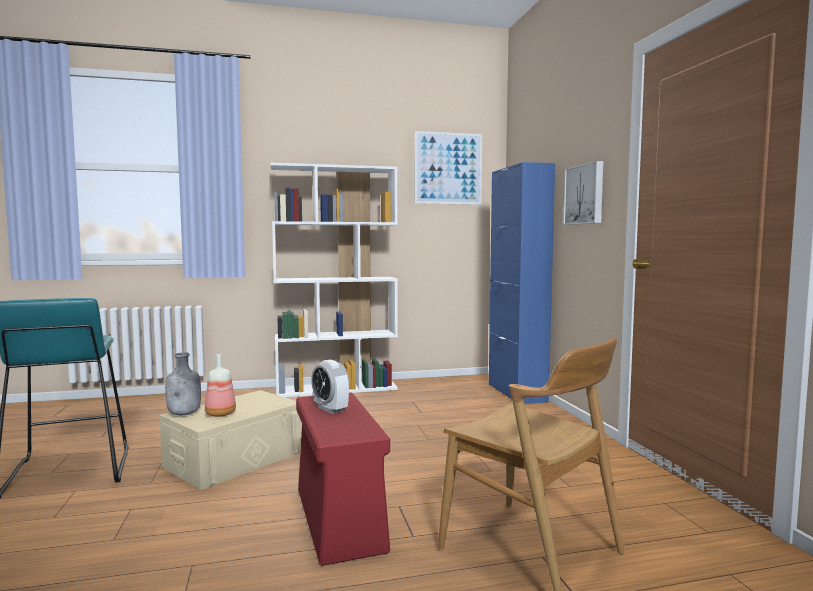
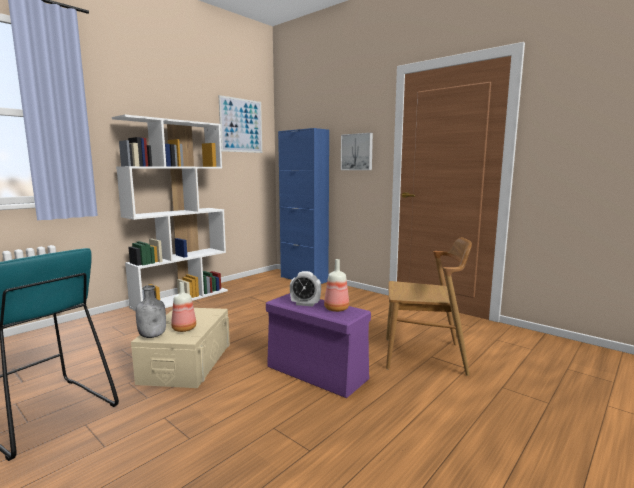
camera: 35 degrees left, 5 degrees up
(340, 519) = (318, 373): red storage box -> purple storage box
(349, 424) = (336, 309): none -> bottle

